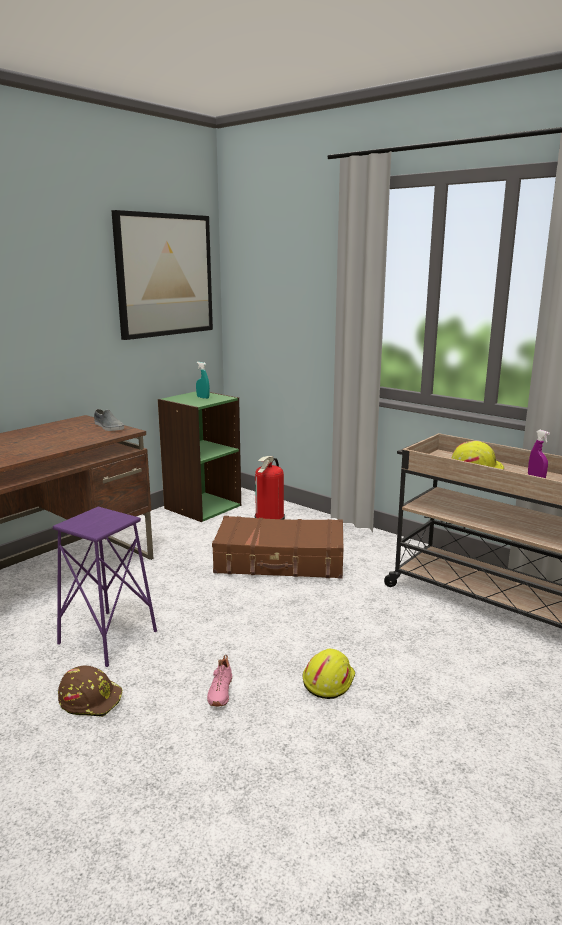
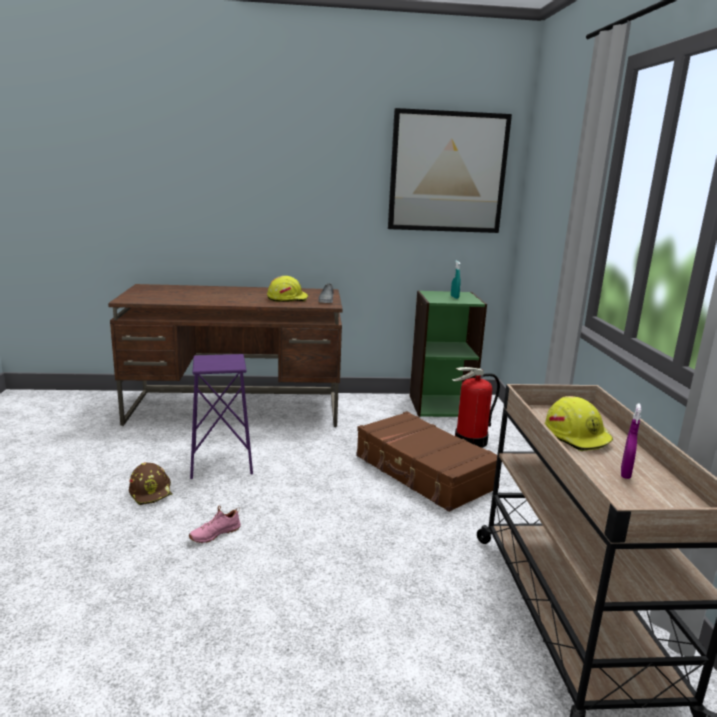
camera: 45 degrees right, 0 degrees up
(328, 680) = (289, 576): yellow hard hat -> yellow hard hat (287, 298)

